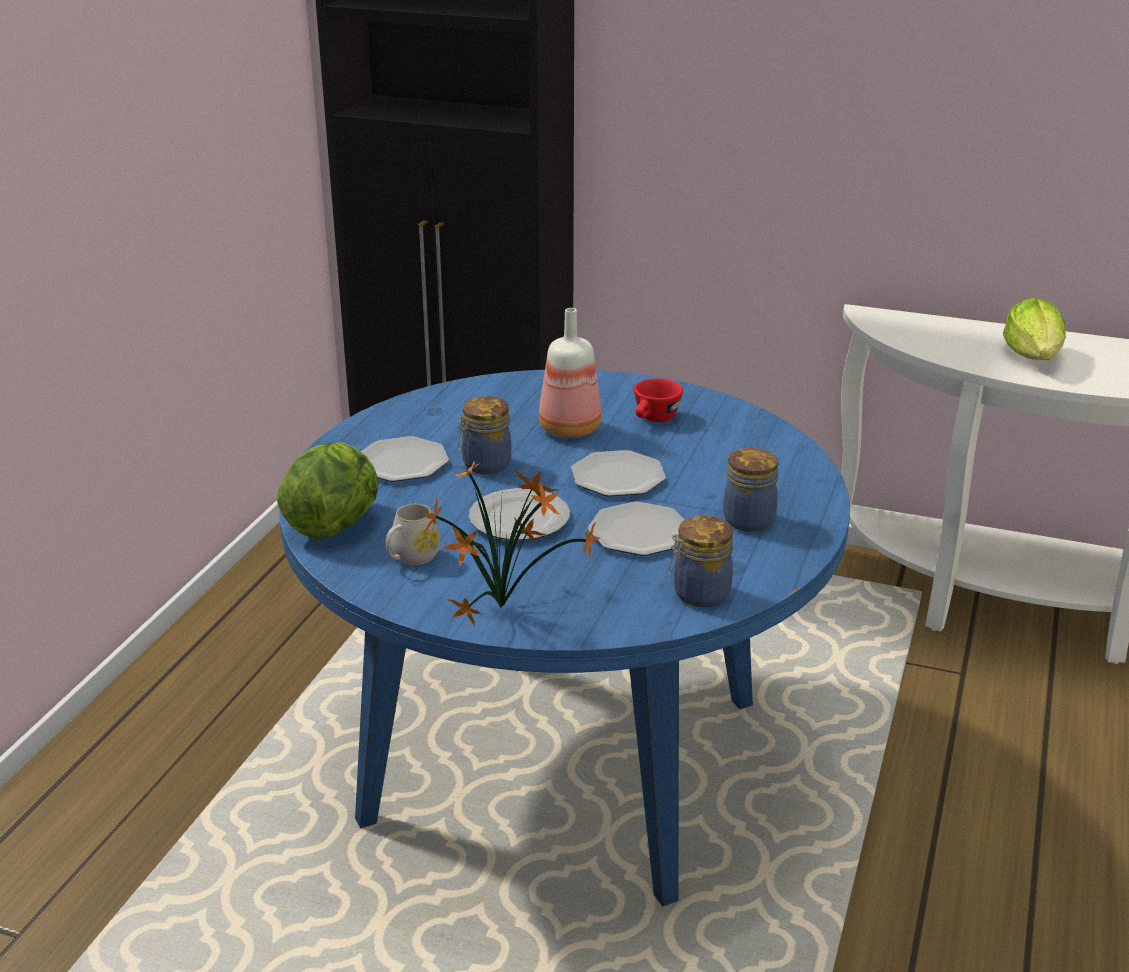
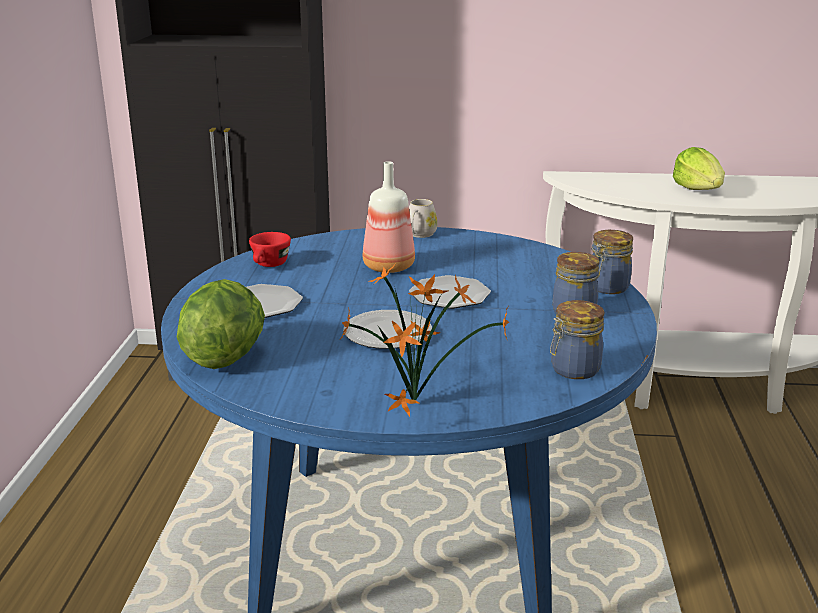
camera: 15 degrees left, 5 degrees down
(411, 558) = (310, 374): white mug -> white mug (419, 235)
(484, 465) = (333, 298): jar -> jar (607, 288)
(639, 532) = (493, 331): plate -> none
(654, 419) = (452, 254): red cup -> red cup (269, 265)

